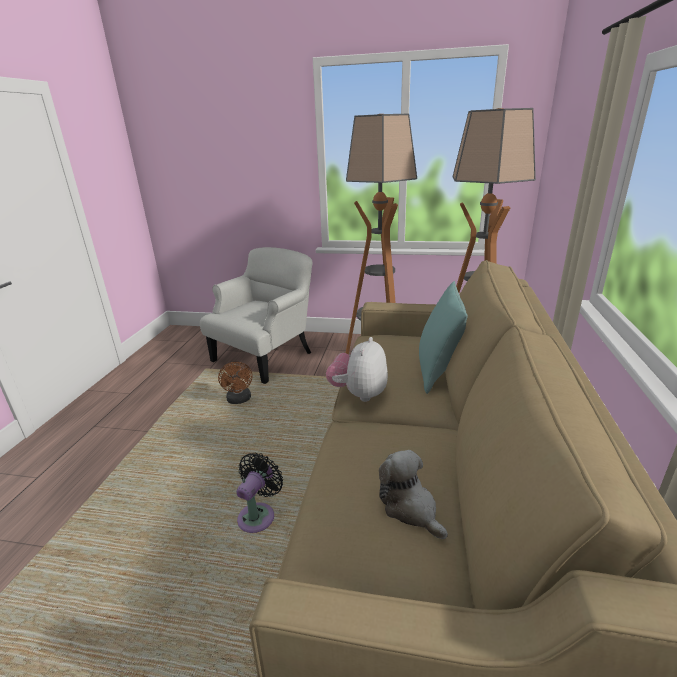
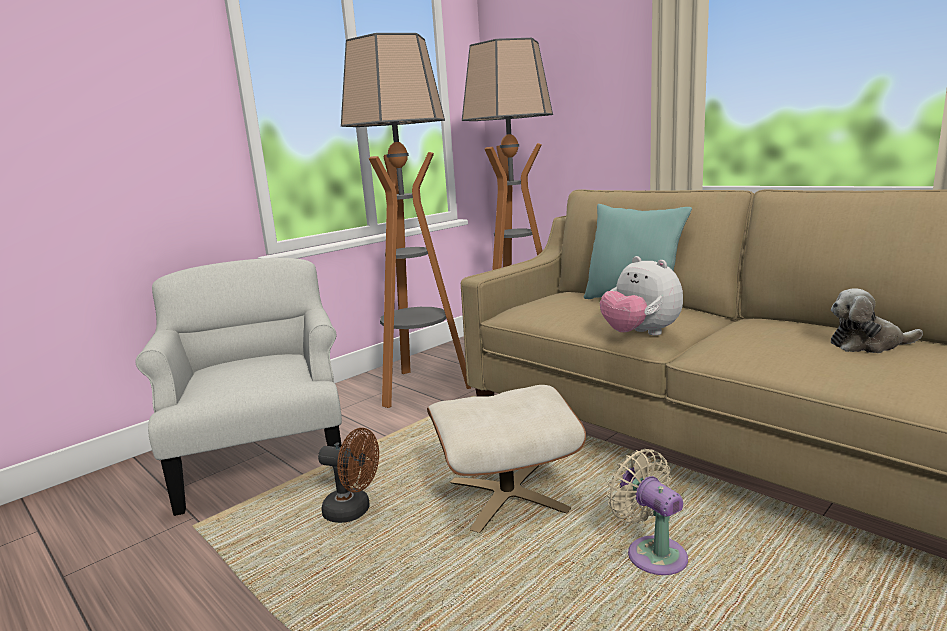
camera: 55 degrees left, 10 degrees down
(259, 515) = (652, 553): black fan -> beige fan
(283, 439) = (507, 495): none -> beige ottoman

